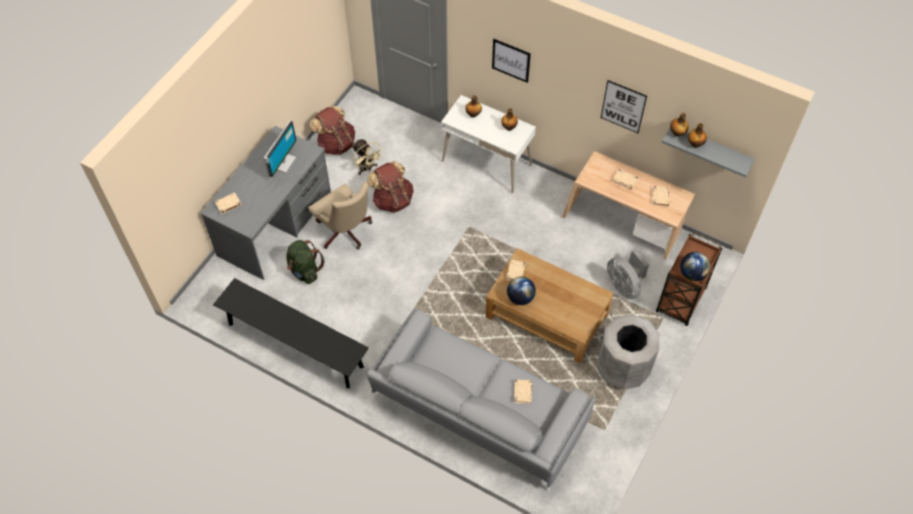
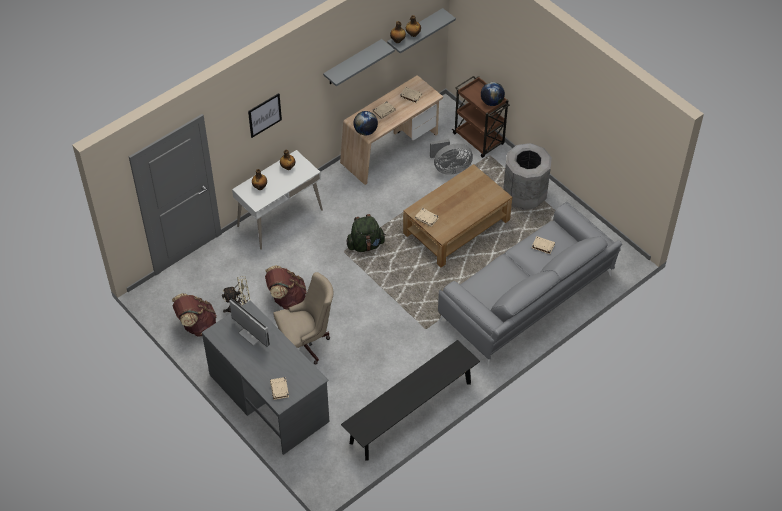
camera: 70 degrees left, 5 degrees down
(305, 270) = (334, 386): green backpack -> green backpack (365, 245)
(520, 298) = (453, 223): globe -> globe (365, 131)
(623, 106) = (353, 62): picture -> grey shelf

